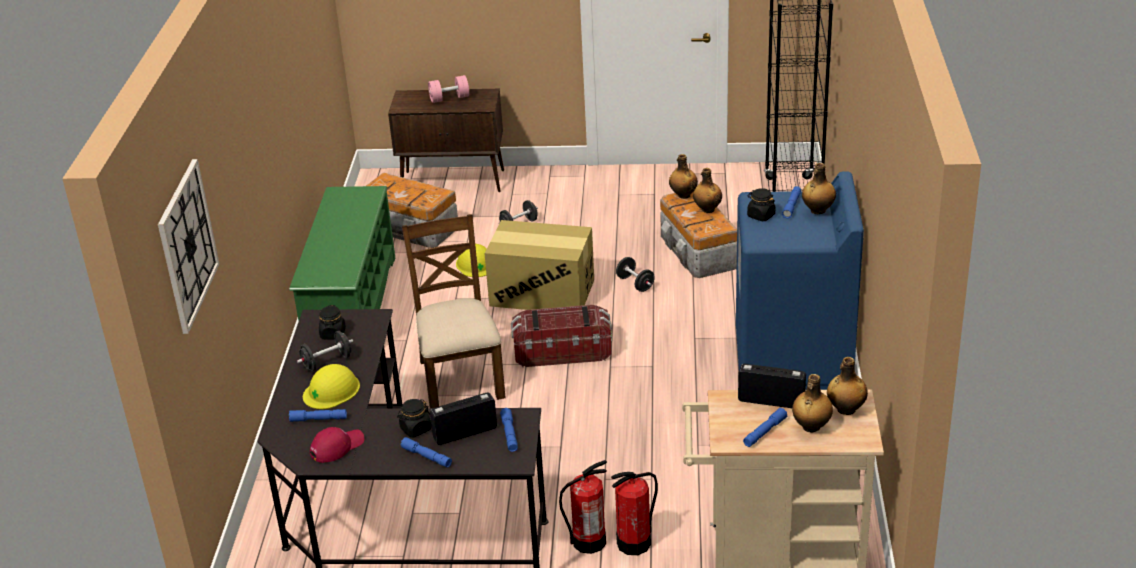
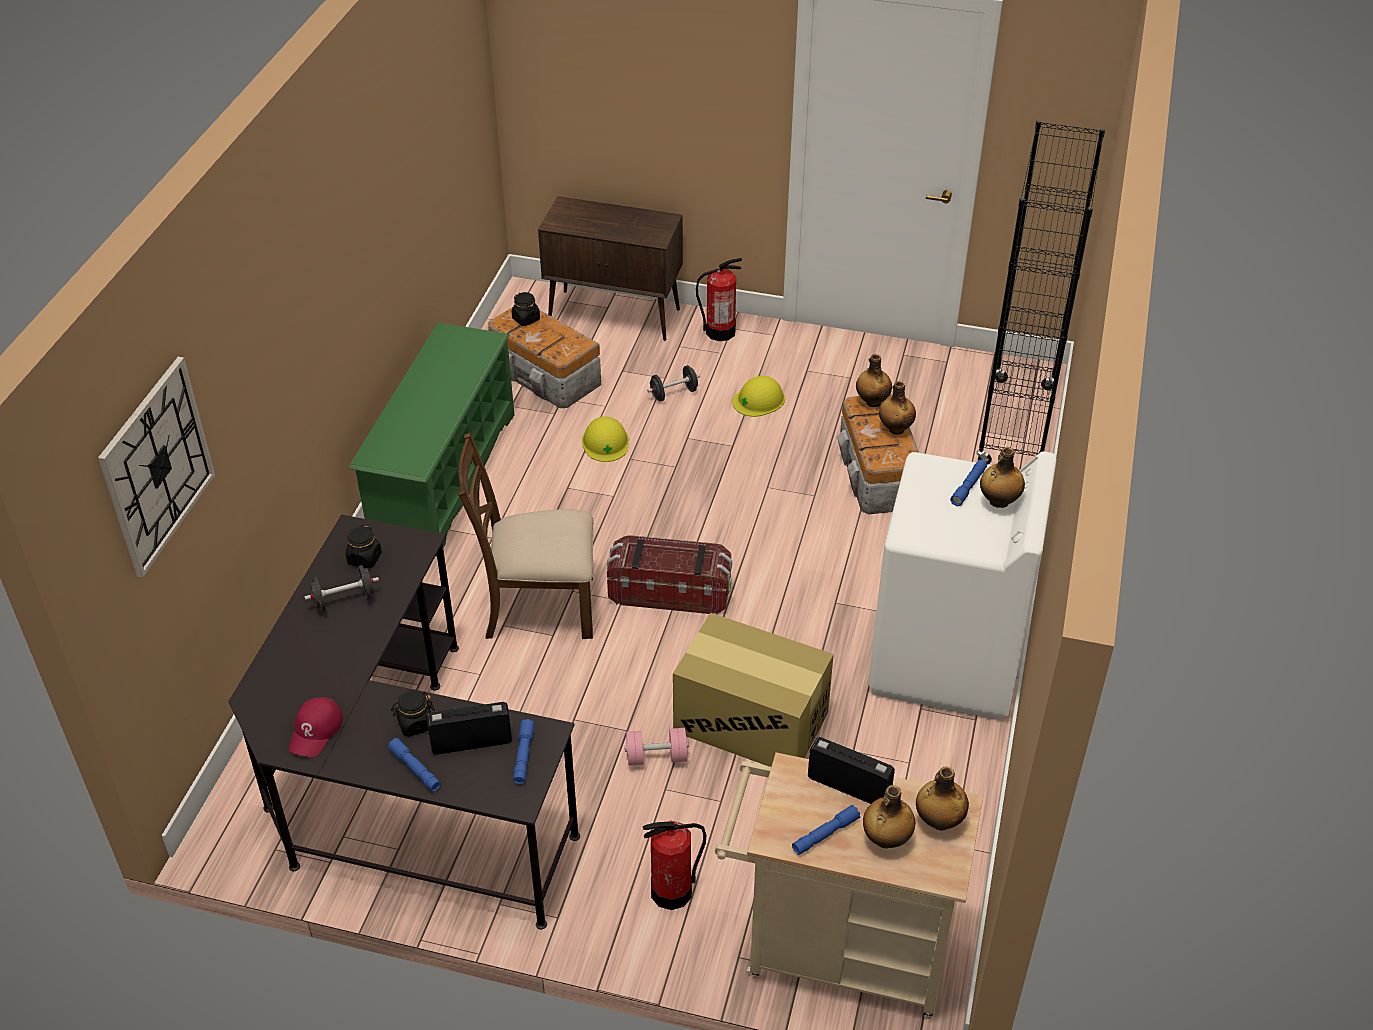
camera: 10 degrees right, 10 degrees up
(318, 419) = (308, 684): blue flashlight -> none
(331, 390) = (336, 644): yellow hard hat -> yellow hard hat (759, 400)
(336, 447) = (316, 731): red cap -> red cap turned 135 degrees clockwise
(449, 98) = (617, 219): pink dumbbell -> pink dumbbell (656, 757)
(460, 378) = (538, 606): brown chair -> brown chair turned 90 degrees counterclockwise
(542, 292) = (671, 499): cardboard box -> cardboard box (750, 721)
(588, 541) = (618, 877): fire extinguisher -> fire extinguisher (720, 332)
(635, 283) = (787, 507): black dumbbell -> none
(761, 215) = (924, 495): black jar -> black jar (526, 319)
(793, 359) = (947, 660): blue washing machine -> white washing machine

